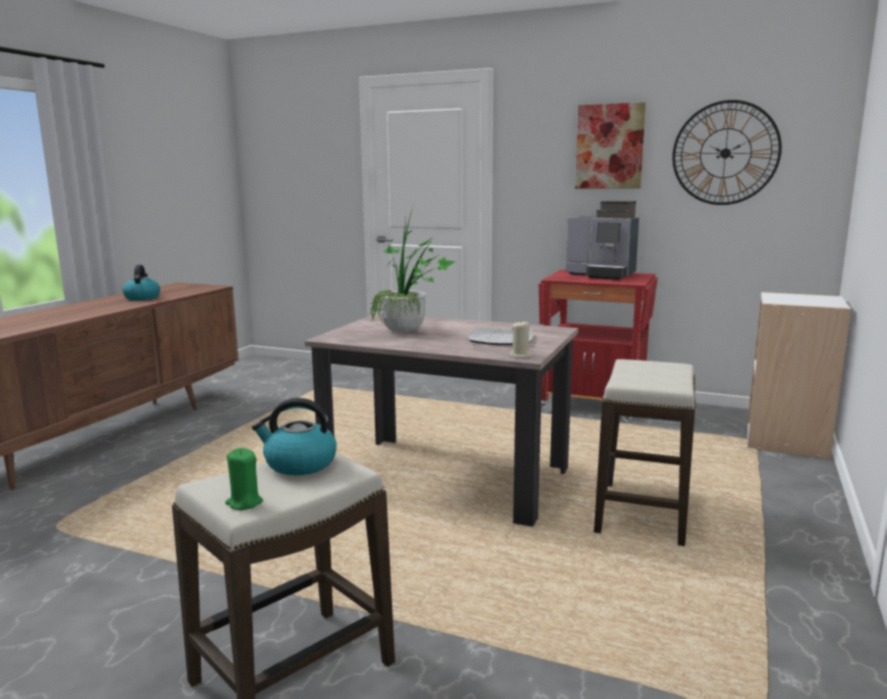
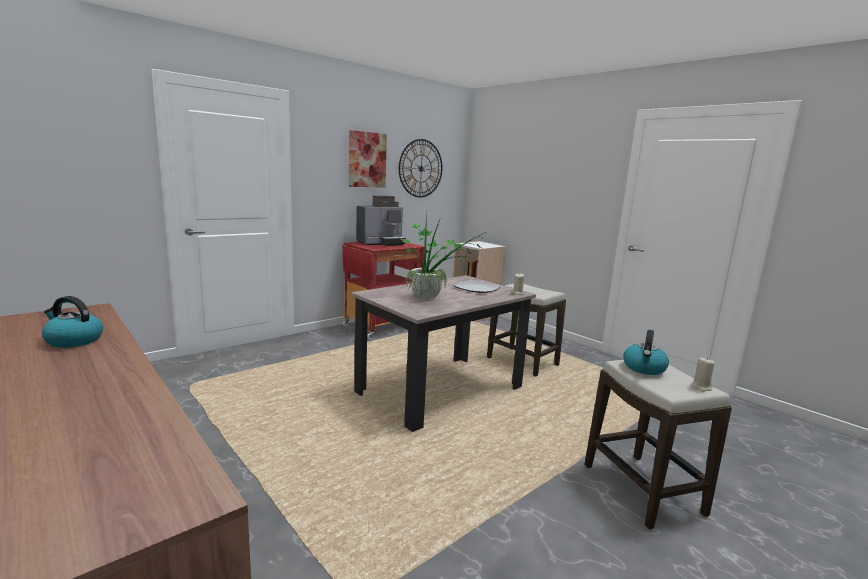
camera: 65 degrees left, 0 degrees up
(244, 503) = (701, 387): green candle -> beige candle

